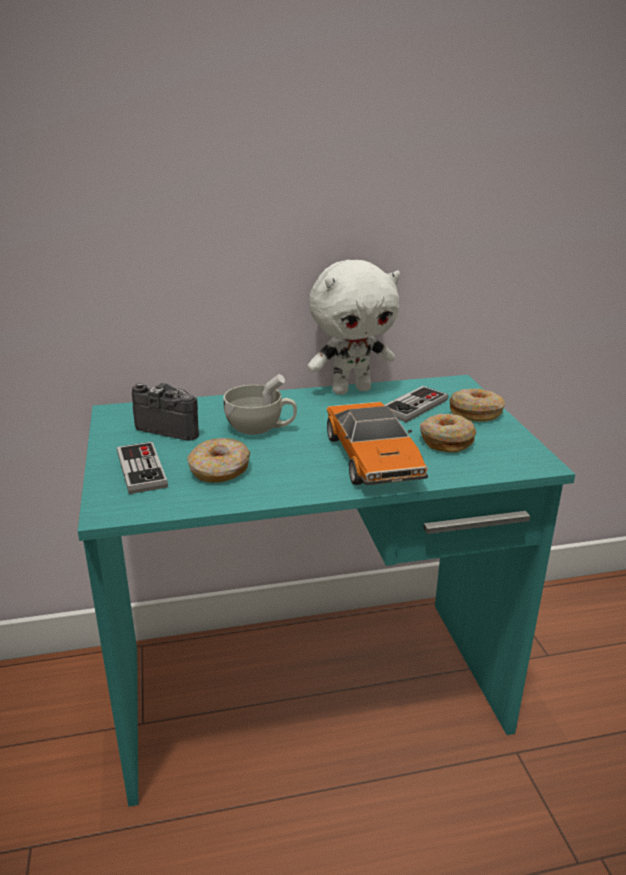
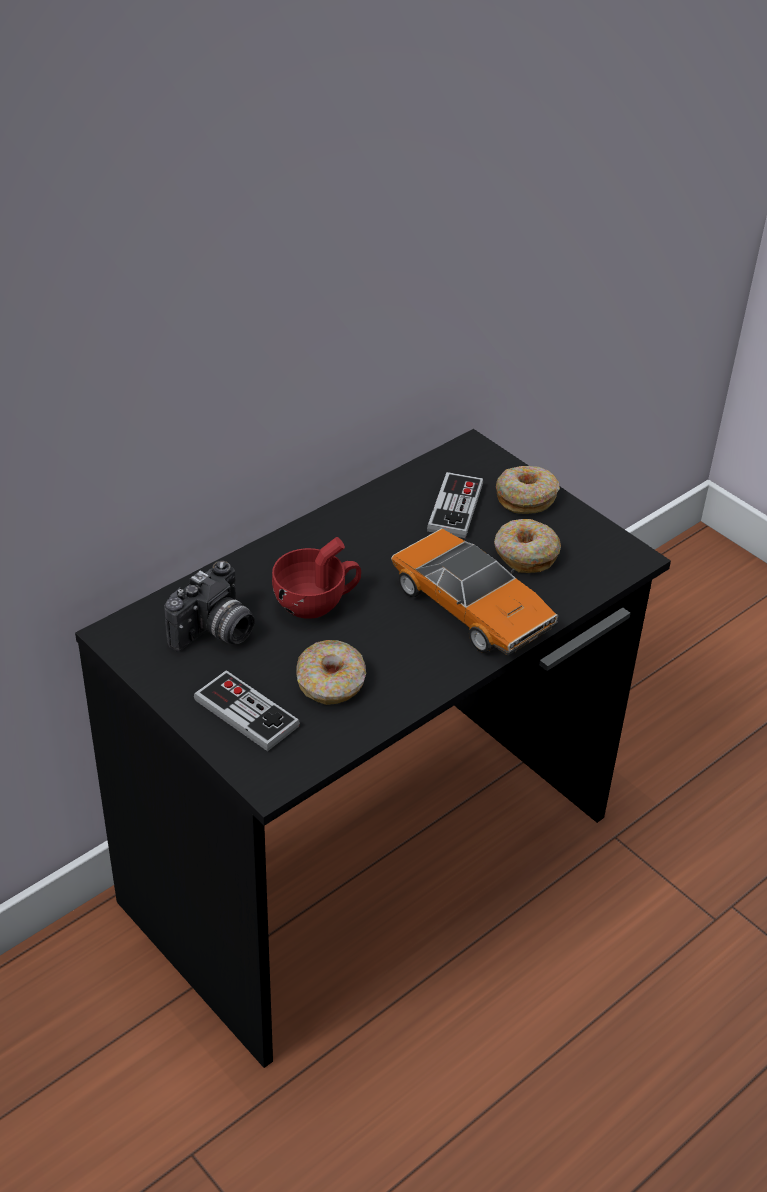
camera: 30 degrees left, 15 degrees up
(174, 426) = (215, 634): camera -> camera turned 135 degrees clockwise
(260, 428) = (317, 602): white cup -> red cup
(312, 693) = (373, 861): turquoise desk -> black desk
(351, 389) = (364, 500): white plush toy -> none

